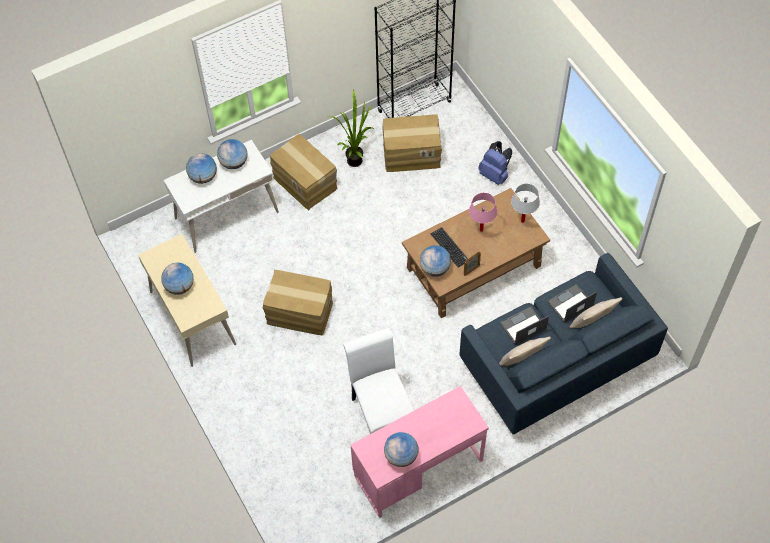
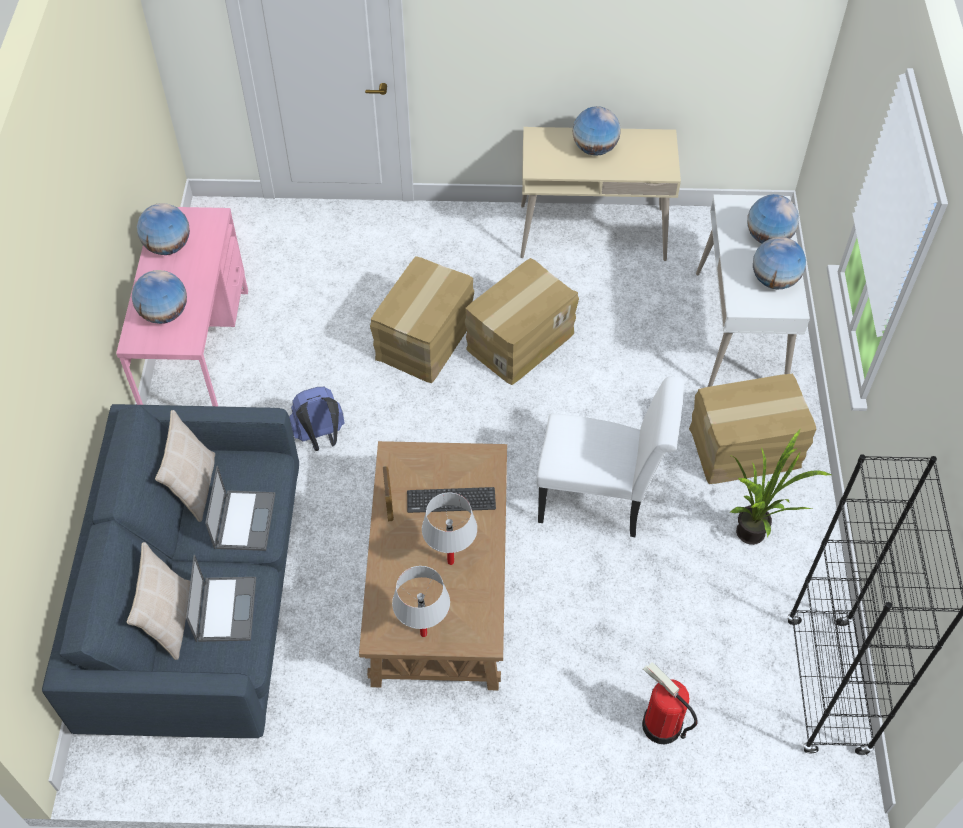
camera: 120 degrees right, 5 degrees down
(381, 411) = (307, 357): white chair -> white chair (600, 499)
(411, 153) = (719, 624): cardboard box -> cardboard box (426, 340)
(435, 268) = (428, 461): globe -> globe (164, 314)
(475, 154) = (661, 725): none -> fire extinguisher
(481, 230) = (450, 562): pink table lamp -> white table lamp
(495, 174) = (597, 730): blue backpack -> blue backpack (320, 437)

